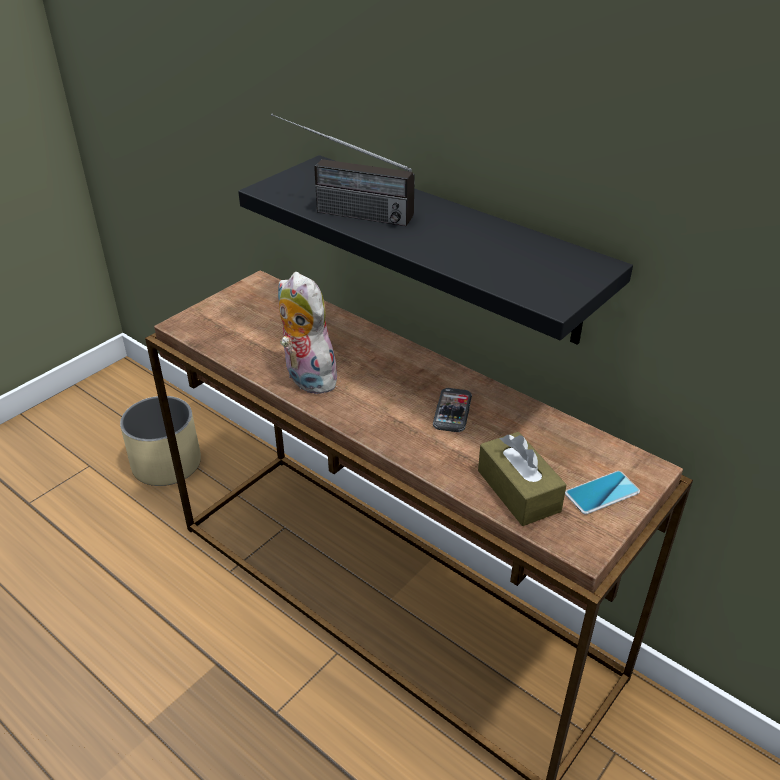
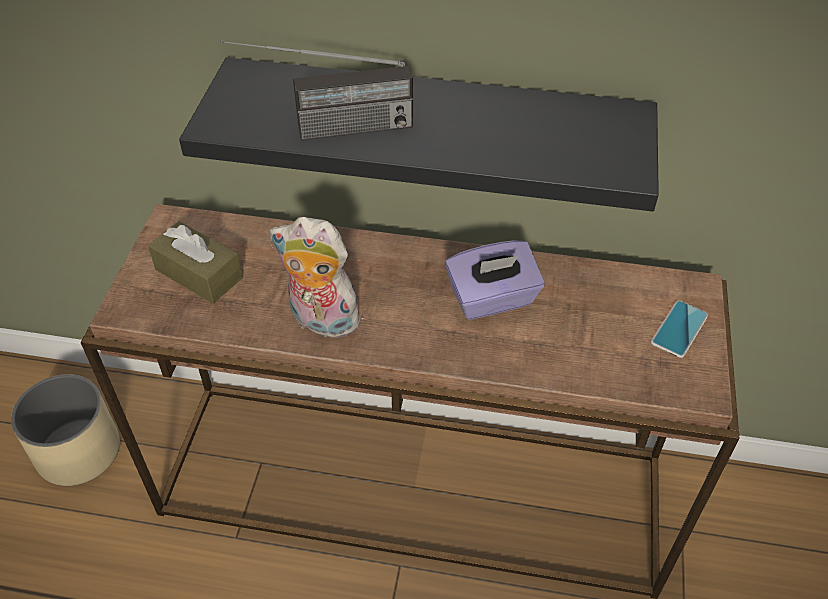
camera: 30 degrees left, 10 degrees up
(452, 411) = (492, 299): phone -> purple tissue box
(518, 491) = (612, 359): brown tissue box -> brown tissue box (199, 274)

